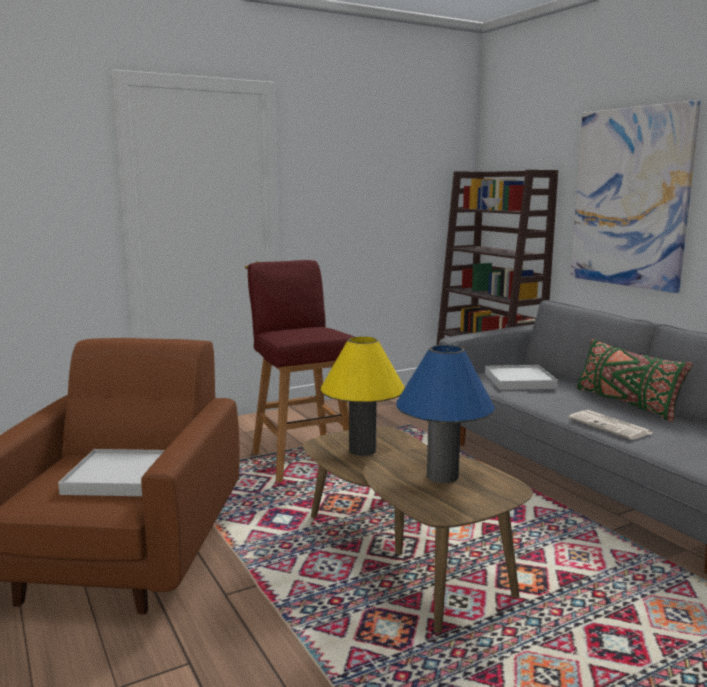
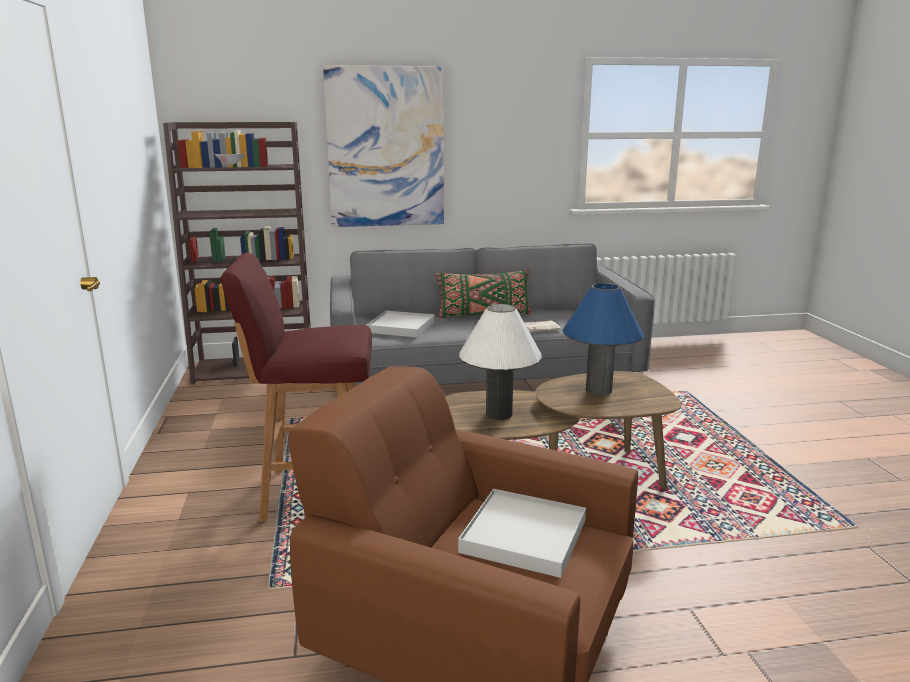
camera: 70 degrees left, 5 degrees up
(362, 450) = (499, 414): yellow table lamp -> white table lamp

